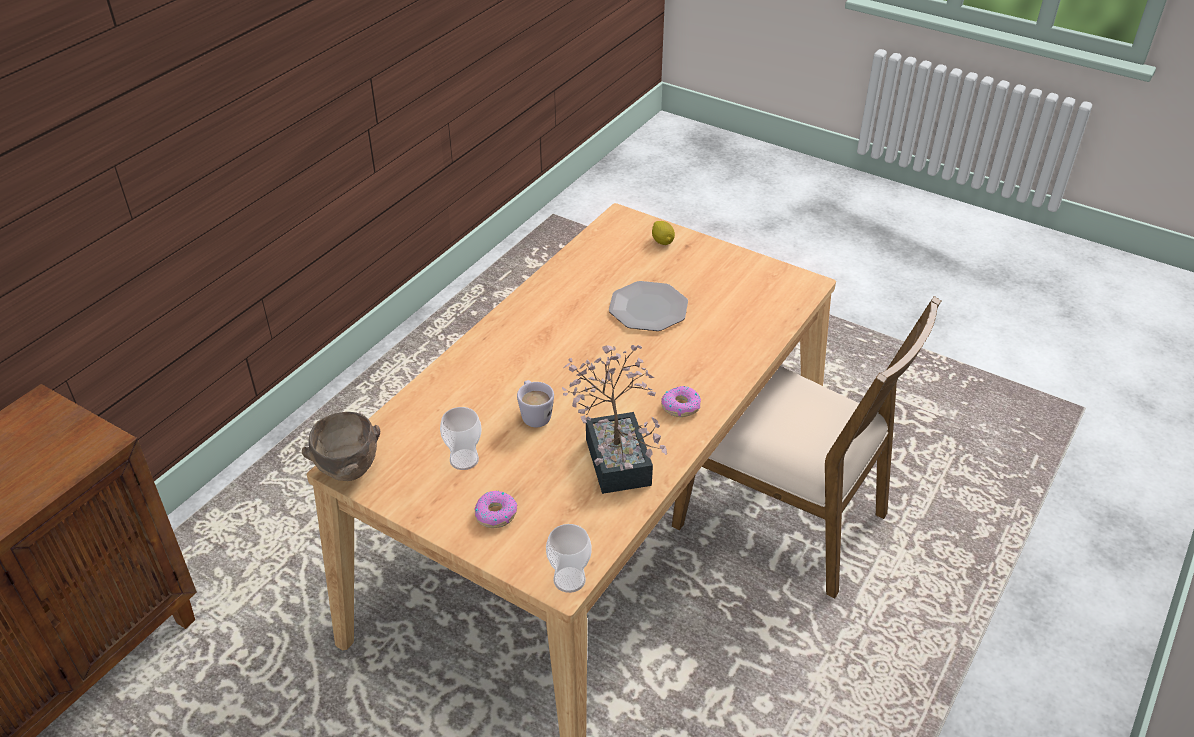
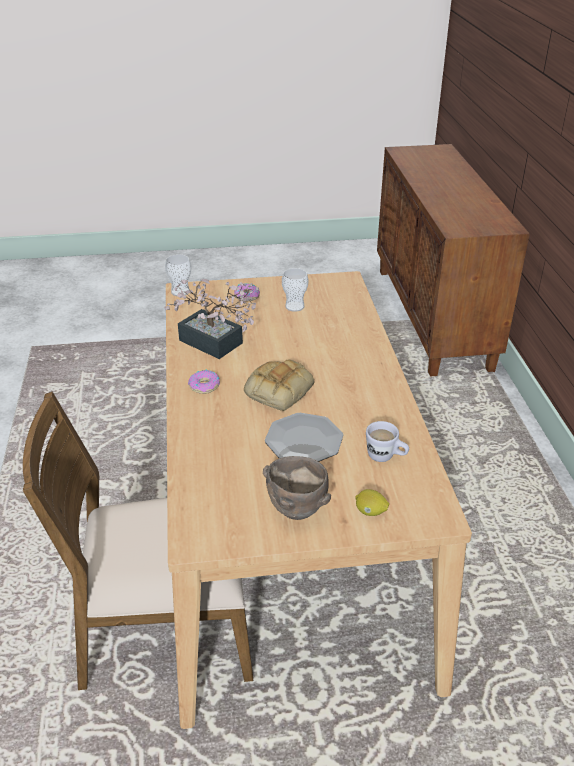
camera: 140 degrees right, 5 degrees down
(348, 471) = (341, 279): brown bowl -> brown bowl (298, 511)
(534, 414) = (288, 340): white mug -> white mug (386, 457)
(614, 364) = (278, 389): none -> bread

